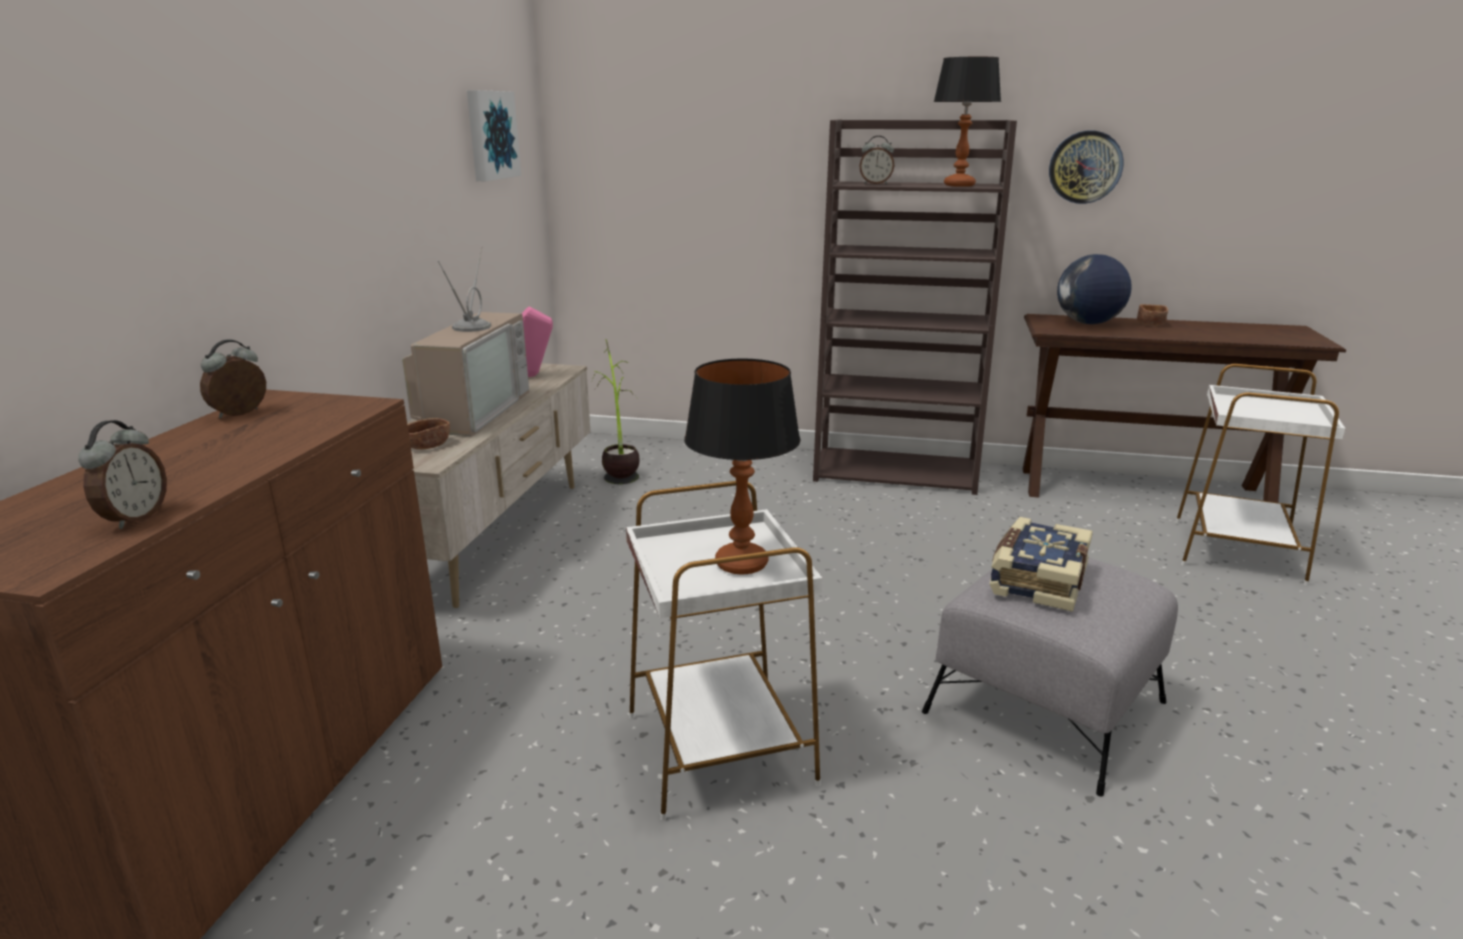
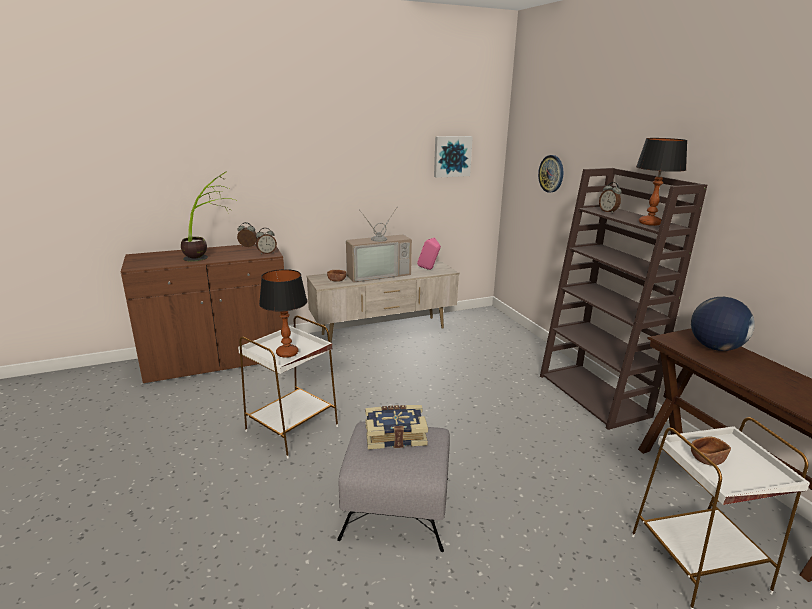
camera: 55 degrees right, 0 degrees up
(134, 518) = (166, 263): alarm clock -> alarm clock (266, 253)
(619, 469) = (475, 329): potted plant -> potted plant (209, 255)
(1085, 167) = (755, 230): wall clock -> wall clock (551, 173)
(1150, 324) = (766, 368): brown bowl -> brown bowl (707, 459)

